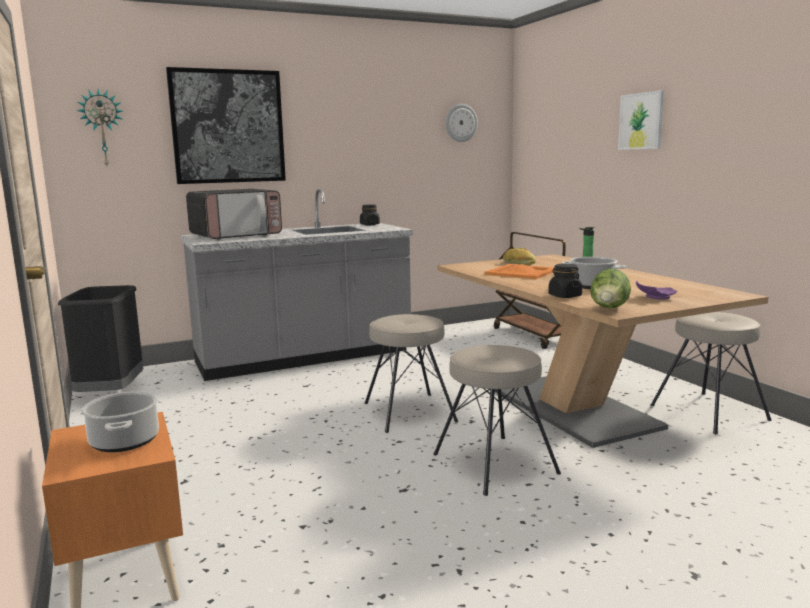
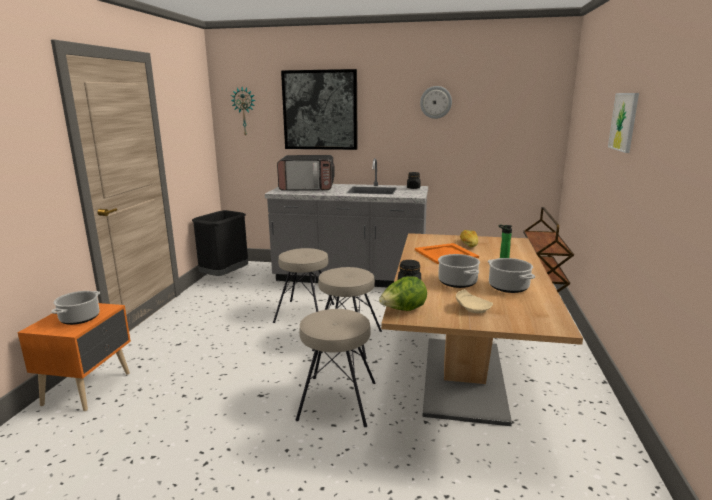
camera: 35 degrees right, 5 degrees up
(460, 123) = (514, 106): wall clock -> wall clock (436, 102)
(638, 282) = (509, 287): none -> cooking pot
(654, 297) = (472, 308): purple plate -> beige plate
(709, 412) = (579, 426): beige stool -> beige stool (305, 313)

